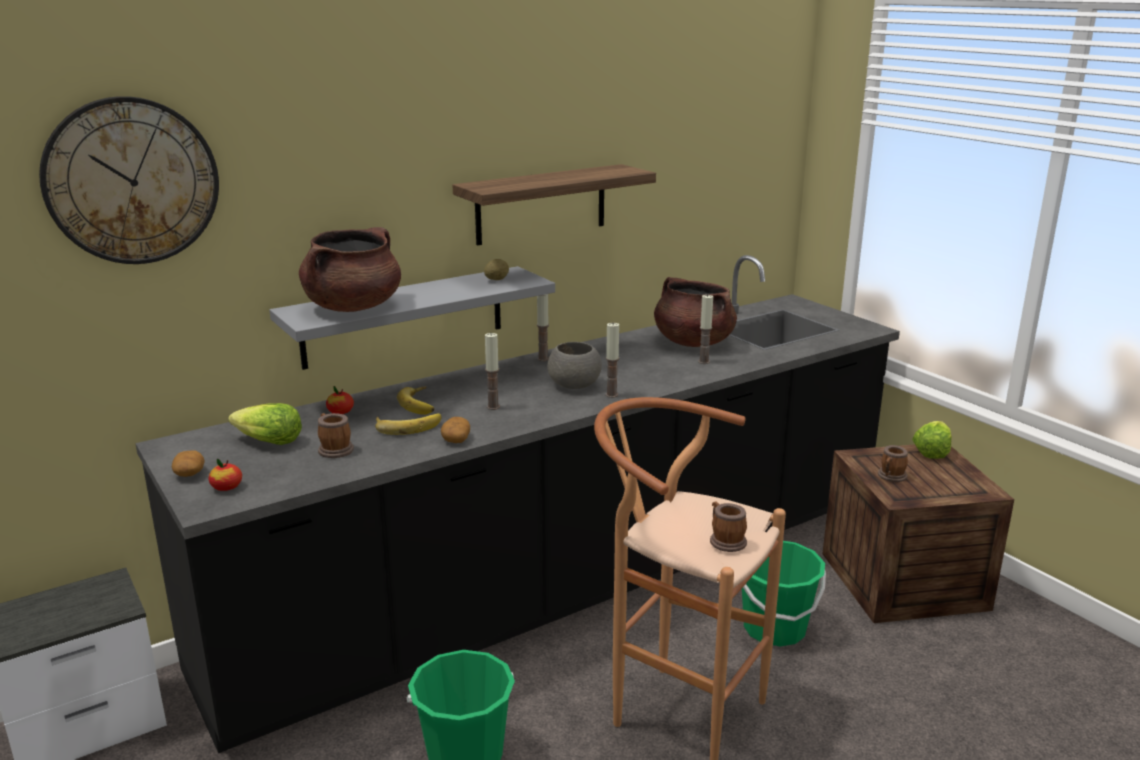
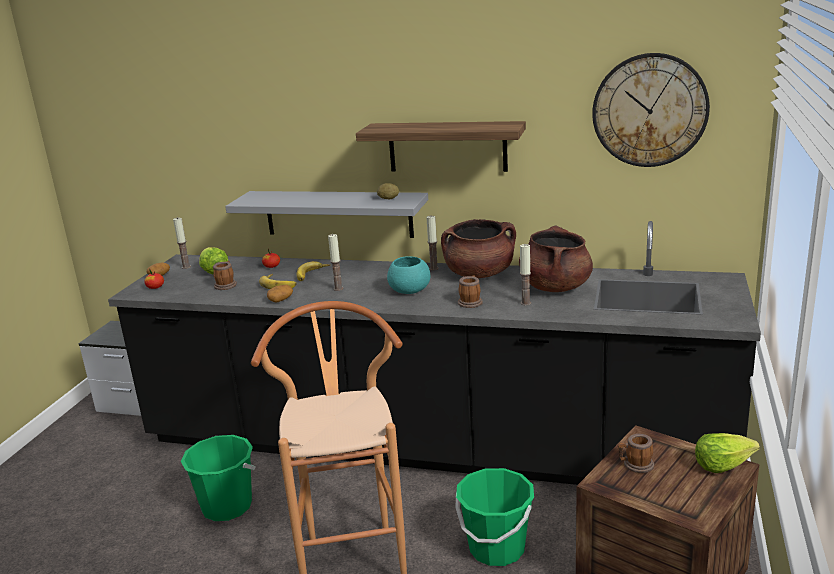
camera: 50 degrees right, 0 degrees up
(132, 181) = (172, 102): wall clock -> wall clock (649, 110)
(353, 307) = (280, 198): brown cooking pot -> brown cooking pot (479, 274)
(574, 385) = (409, 291): grey bowl -> turquoise bowl
(611, 395) = (413, 304): candle -> candle (186, 267)
(725, 540) = (336, 427): mug -> mug (470, 302)

